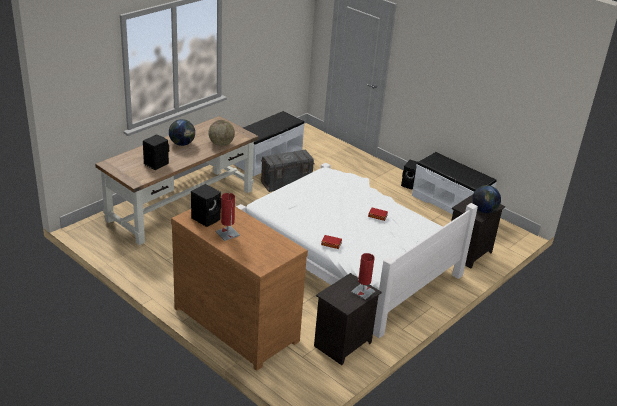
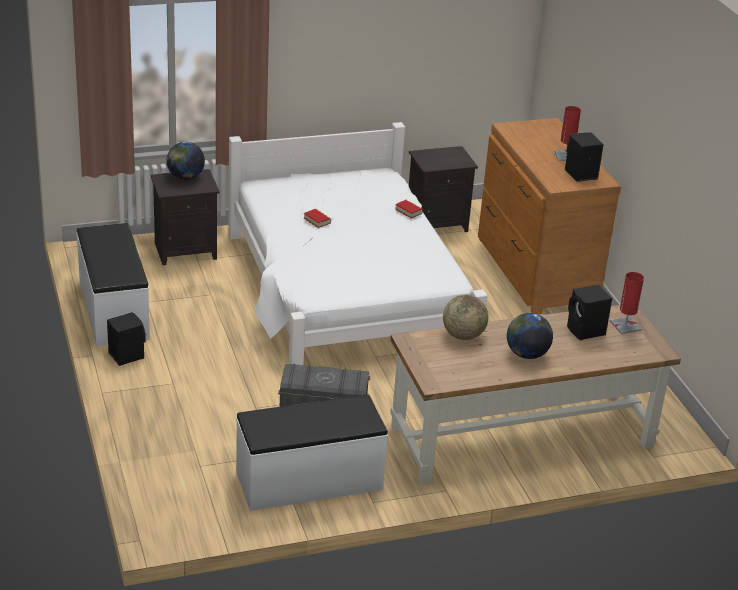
camera: 150 degrees left, 0 degrees up
(363, 292) = (427, 155): red table lamp -> red table lamp (625, 326)

